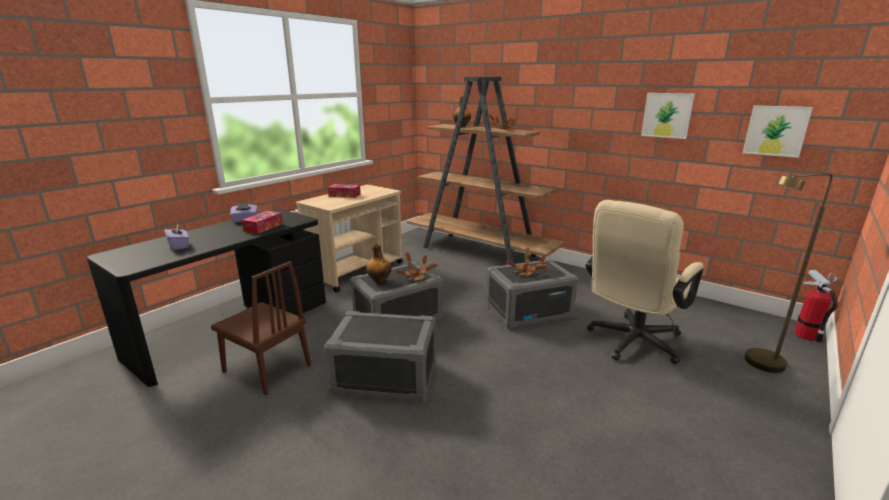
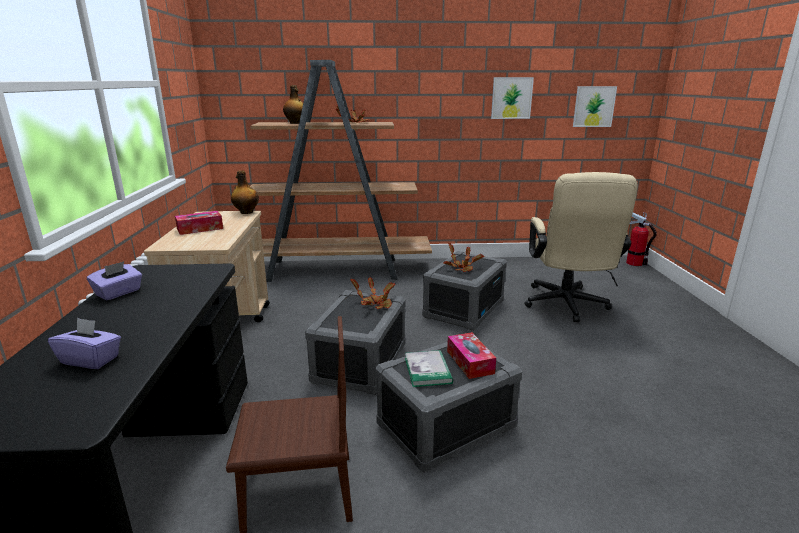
camera: 40 degrees left, 0 degrees up
(263, 227) = (178, 293): tissue box -> tissue box (470, 362)
(366, 326) = (427, 370): none -> book
(379, 281) = (346, 322): bottle -> bottle (246, 212)
(758, 365) = (643, 291): brown floor lamp -> none

